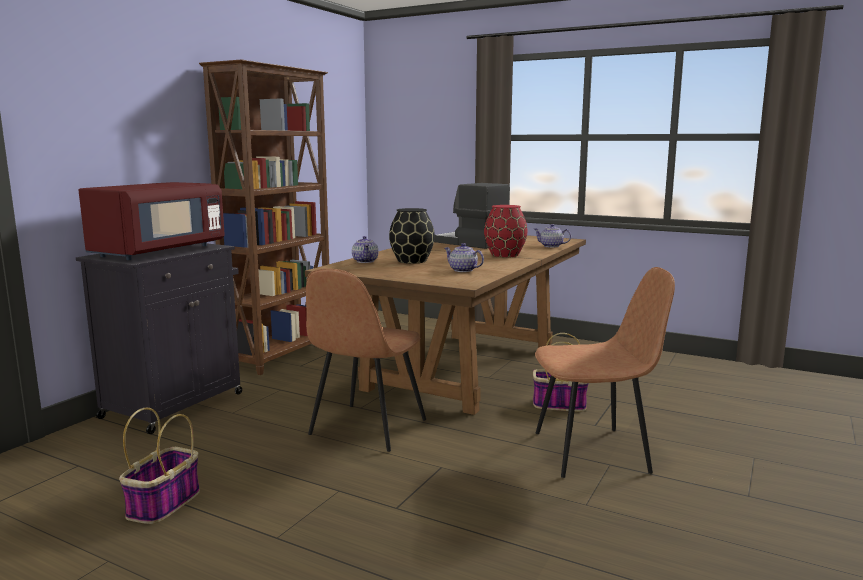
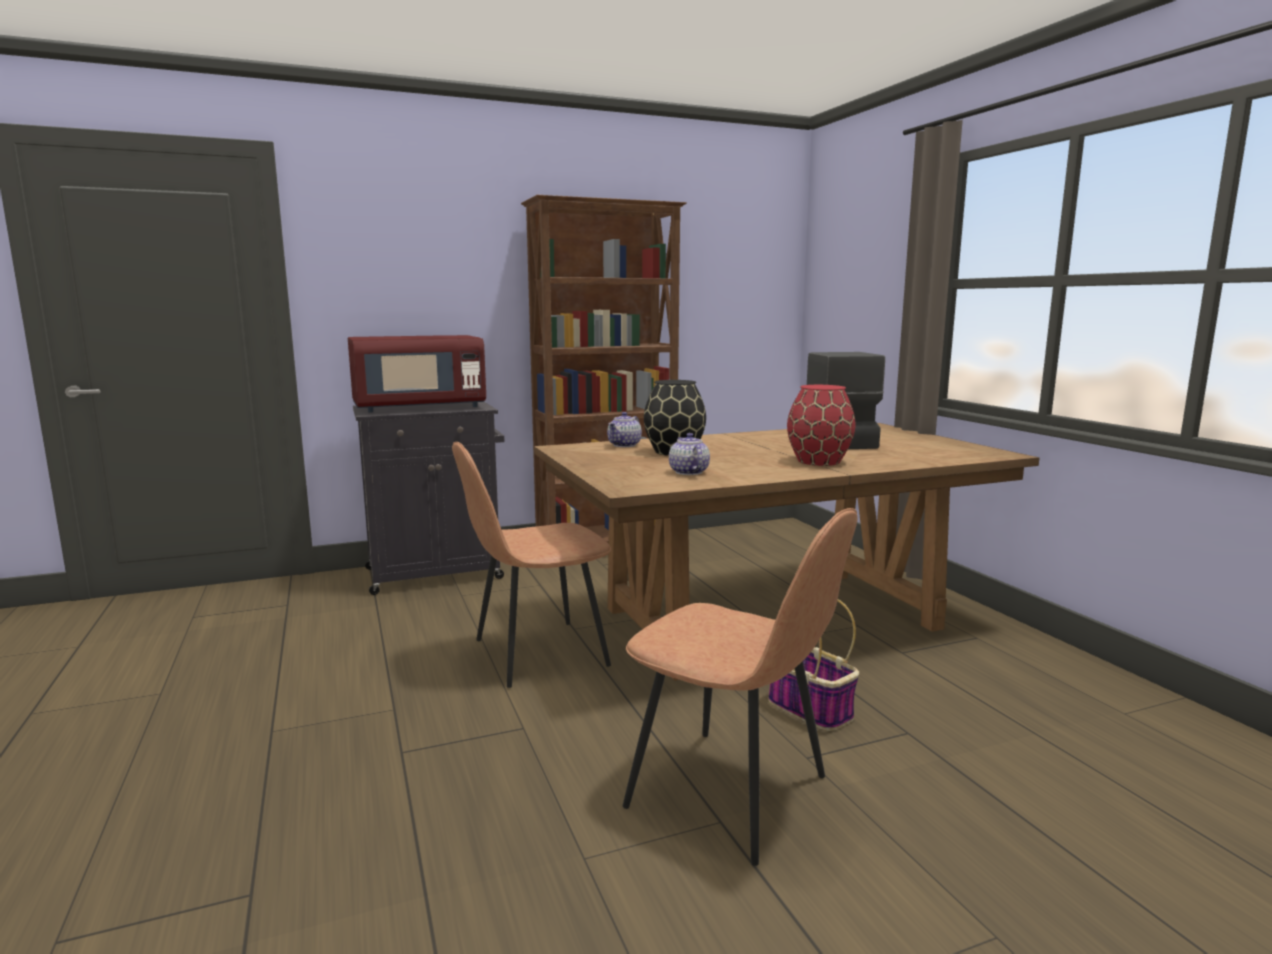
camera: 40 degrees right, 0 degrees up
(163, 504) = (268, 662): basket -> none
(551, 246) = (936, 459): teapot -> none

